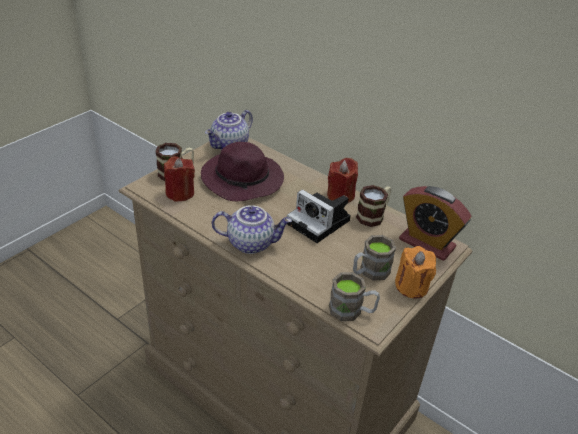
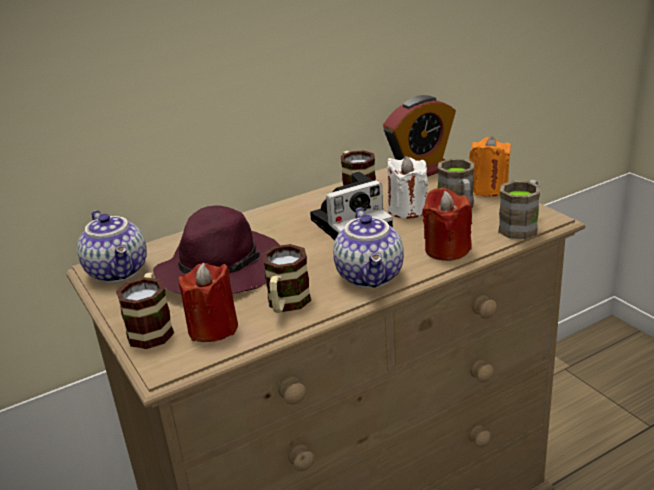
camera: 65 degrees left, 10 degrees down
(210, 214) = (286, 304): none -> mug
(251, 243) = (371, 276): teapot -> teapot turned 150 degrees clockwise
(340, 195) = (304, 204): red candle -> red candle (447, 250)
(354, 245) = (407, 209): none -> white candle

